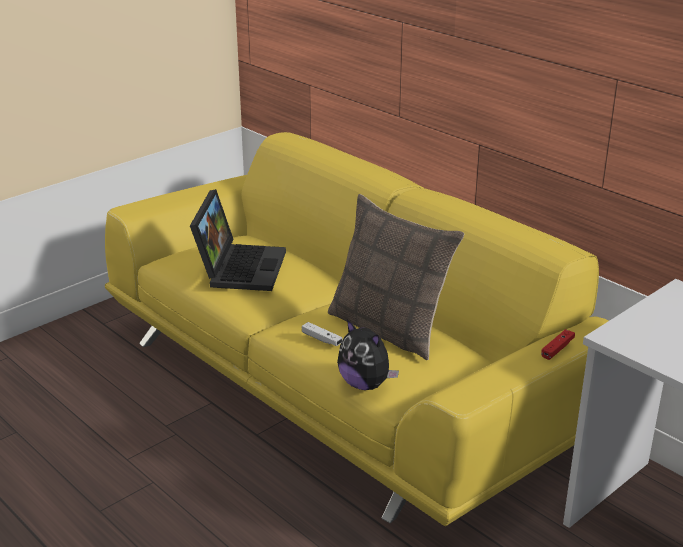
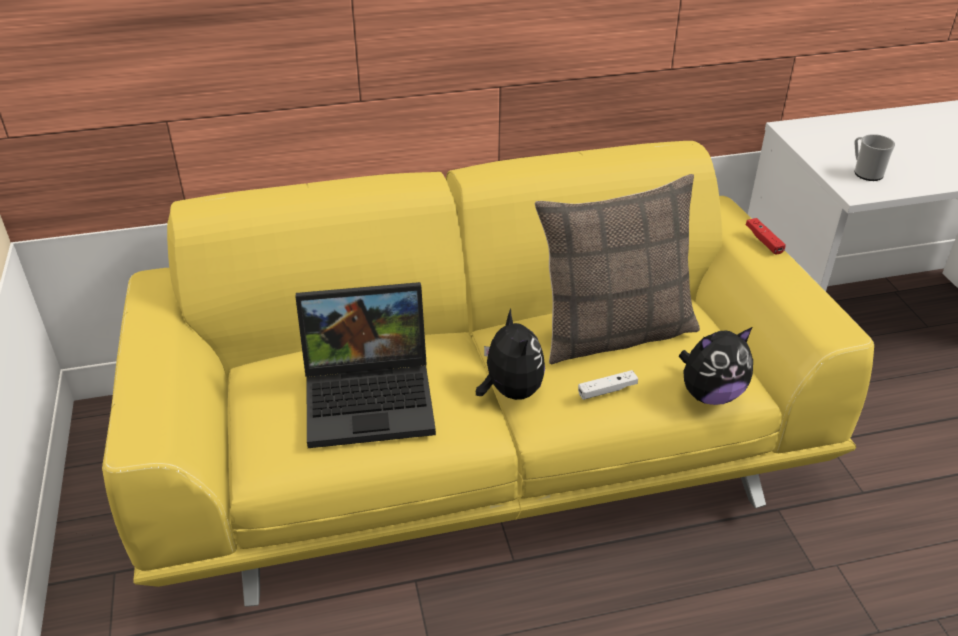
camera: 60 degrees left, 10 degrees up
(239, 267) = (372, 397): laptop -> laptop turned 135 degrees clockwise
(298, 314) = (510, 391): none -> plush toy
(652, 335) = (865, 172): none -> mug

